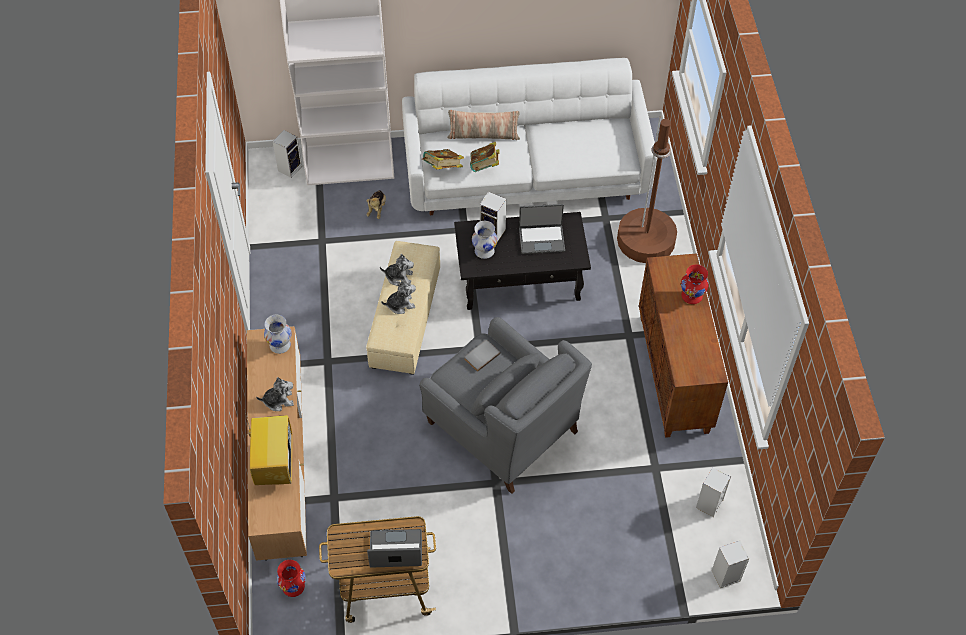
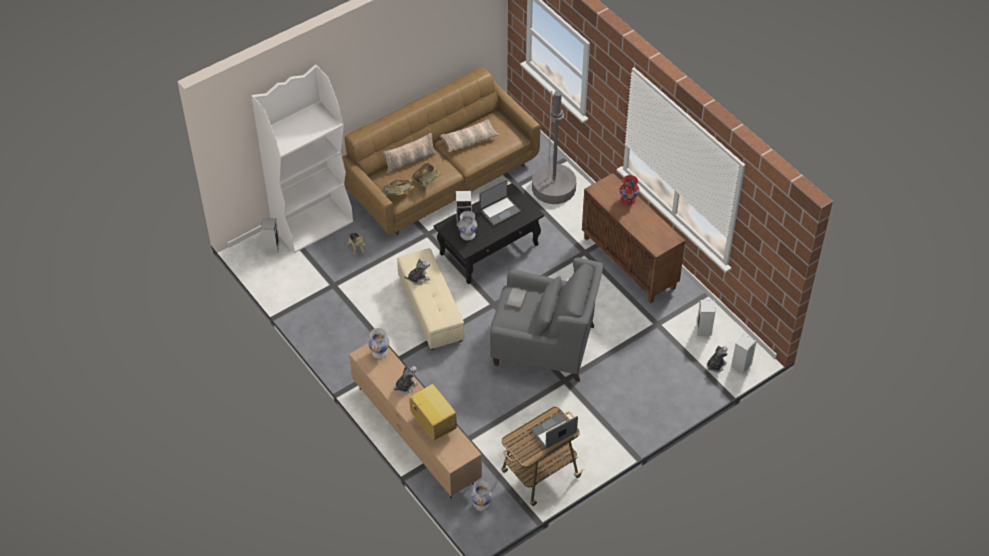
camera: 30 degrees left, 5 degrees down
(293, 587) = (481, 504): red vase -> white vase
(400, 304) = (432, 295): plush toy -> plush toy (715, 365)
(525, 170) = (441, 177): white sofa -> brown sofa
(567, 139) = (469, 139): none -> pillow
(646, 240) = (554, 188): brown floor lamp -> grey floor lamp

